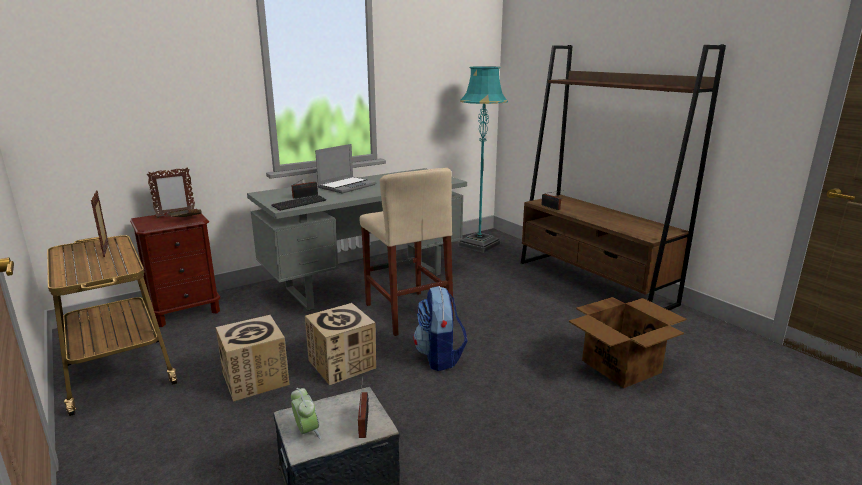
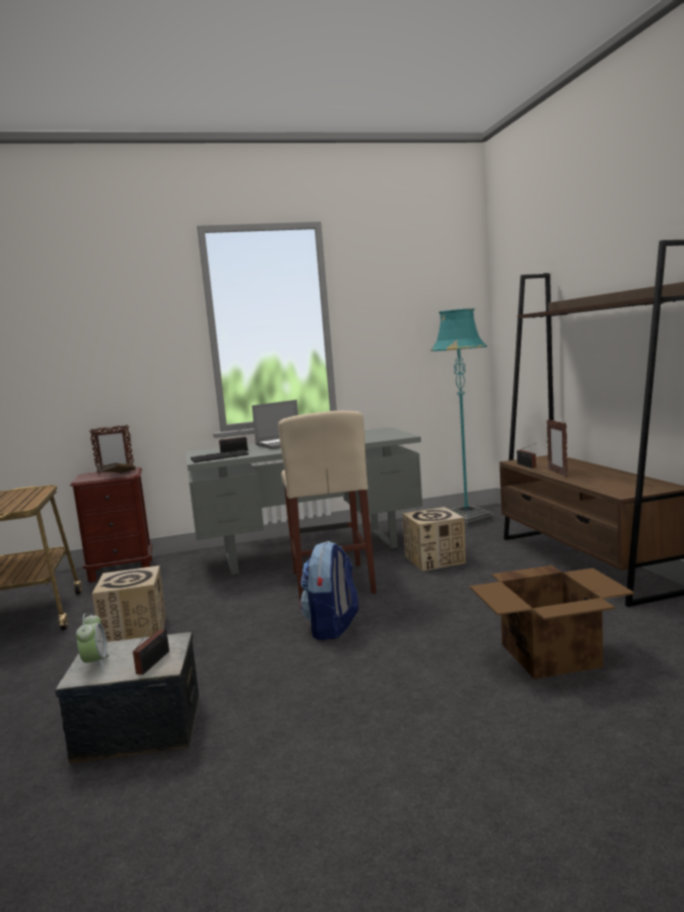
camera: 20 degrees right, 10 degrees down
(106, 250) = (27, 495): picture frame -> picture frame (557, 473)
(342, 364) = (226, 626): cardboard box -> cardboard box (435, 560)

